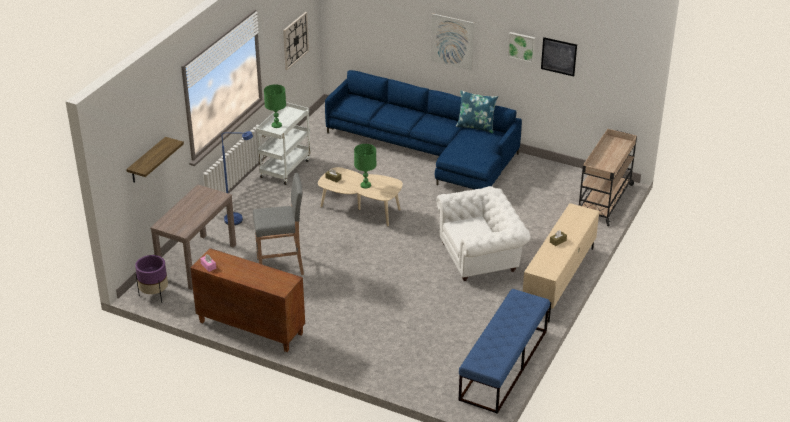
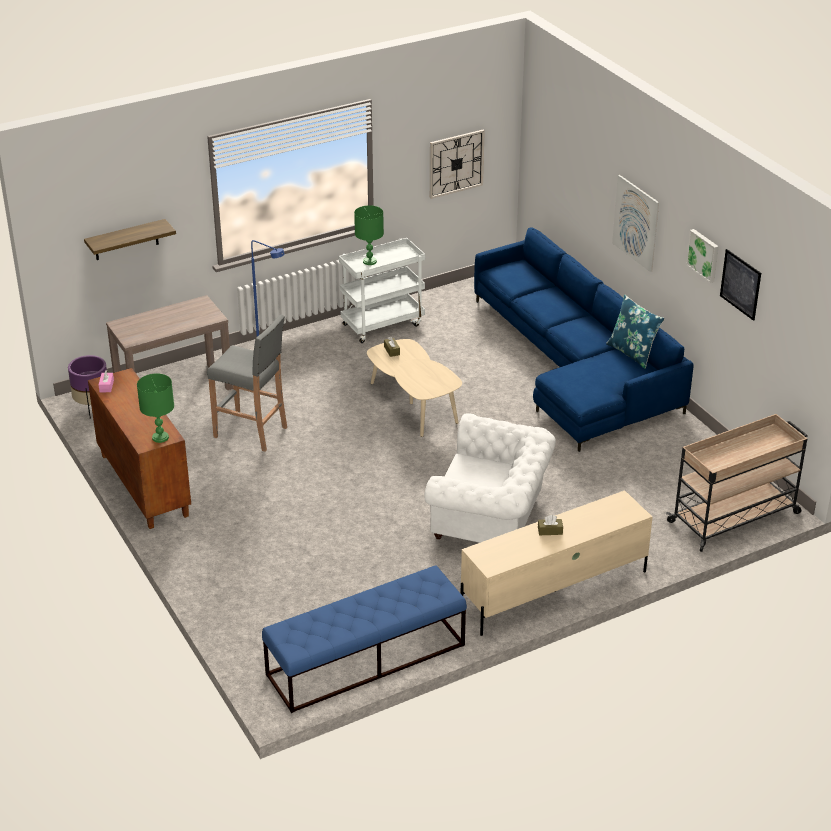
camera: 35 degrees right, 0 degrees up
(365, 185) = (414, 371): green table lamp -> green table lamp (160, 437)

